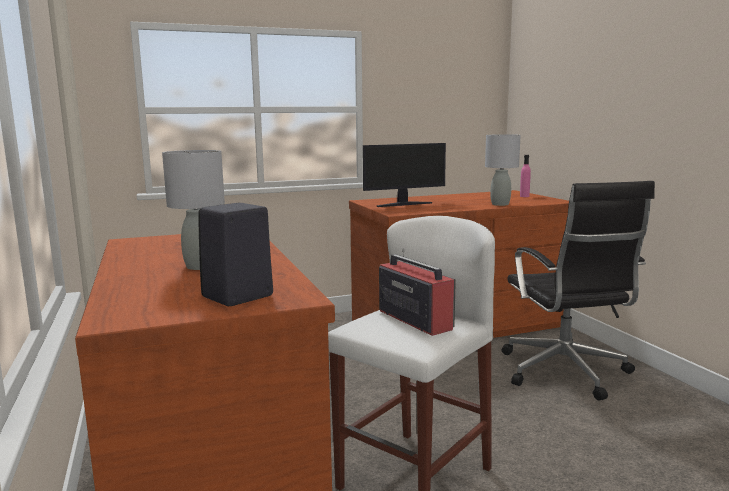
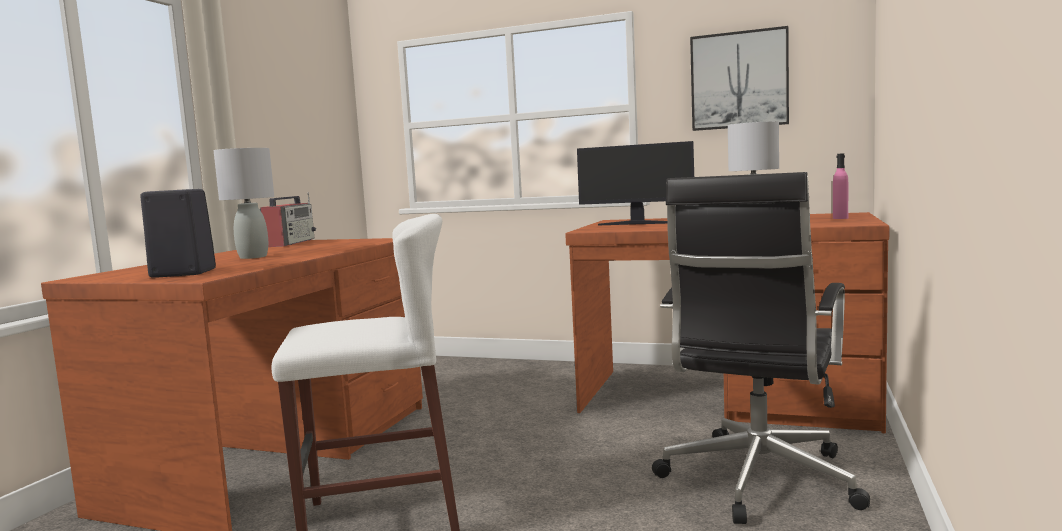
camera: 40 degrees right, 5 degrees down
(414, 319) = (362, 326): radio -> radio (290, 243)
(433, 95) = (739, 80): none -> picture

